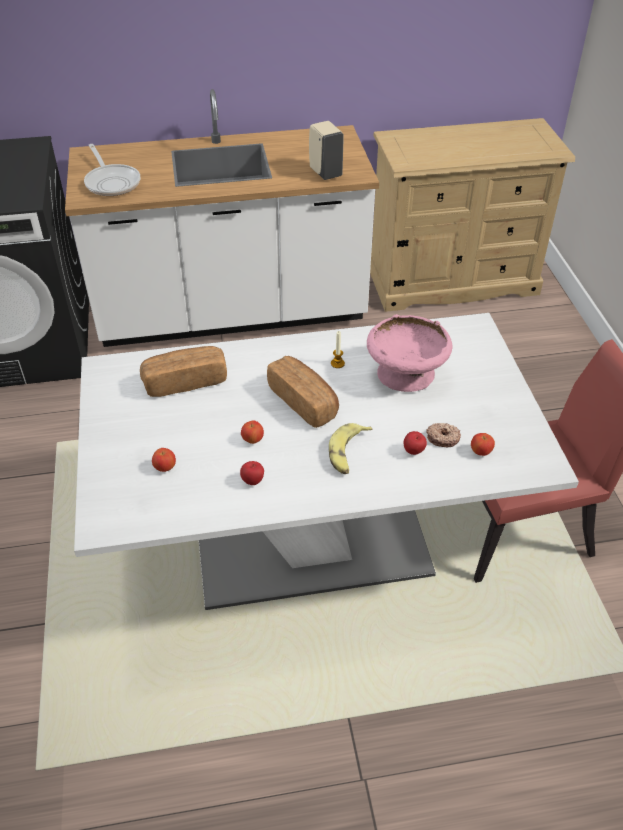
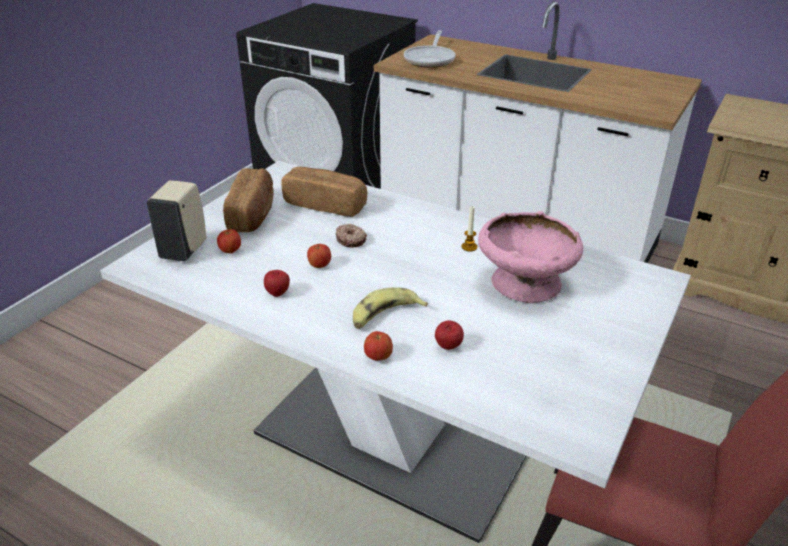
camera: 40 degrees right, 10 degrees down
(304, 401) = (400, 260): bread -> bread (253, 214)
(325, 172) = (625, 101): beige soap dispenser -> beige soap dispenser (185, 250)
(443, 438) = (494, 352): donut -> donut (351, 240)
(481, 452) = (520, 385): apple -> apple (378, 357)

